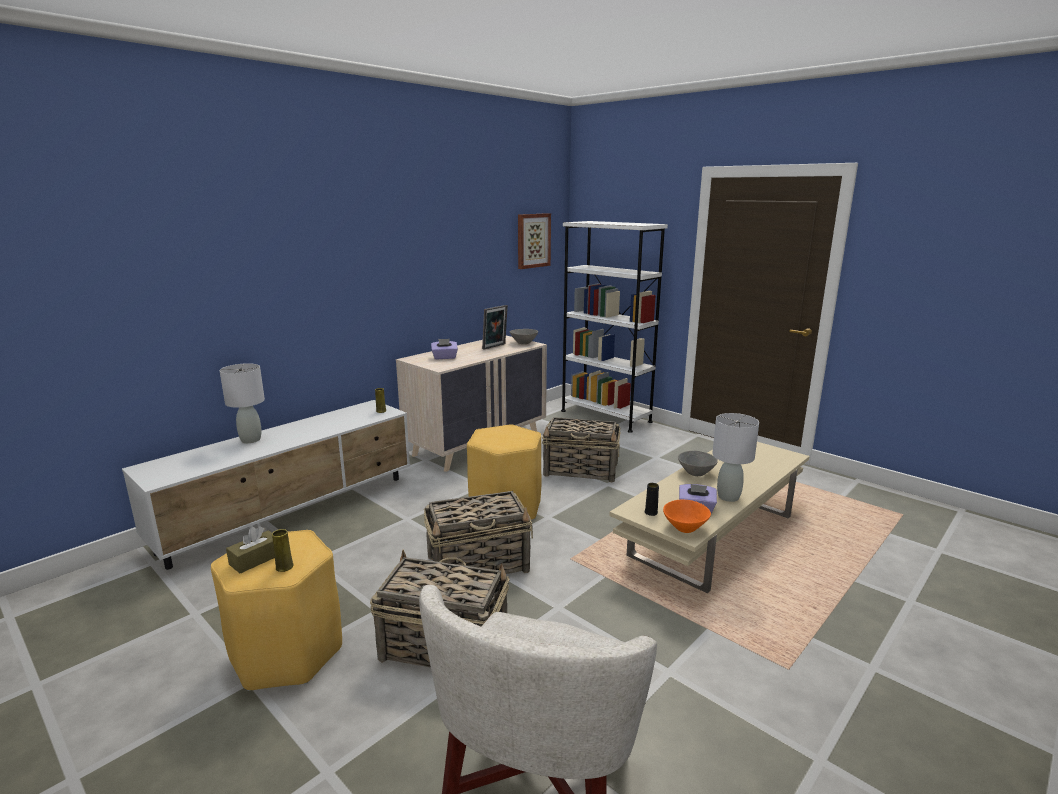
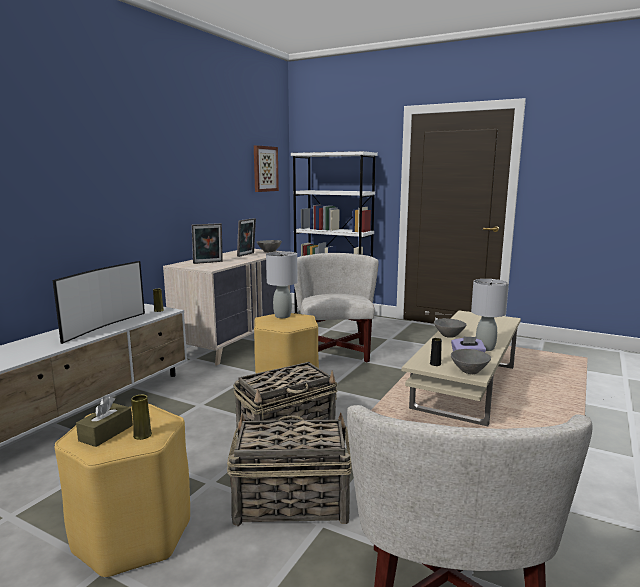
camera: 15 degrees left, 5 degrees down
(251, 440) = (37, 340): grey table lamp -> grey table lamp (282, 316)
(317, 428) = (103, 326): none -> television
(444, 357) = (208, 262): purple tissue box -> picture frame
(581, 470) = (335, 353): basket -> white armchair
(684, 528) = (469, 371): orange bowl -> grey bowl

